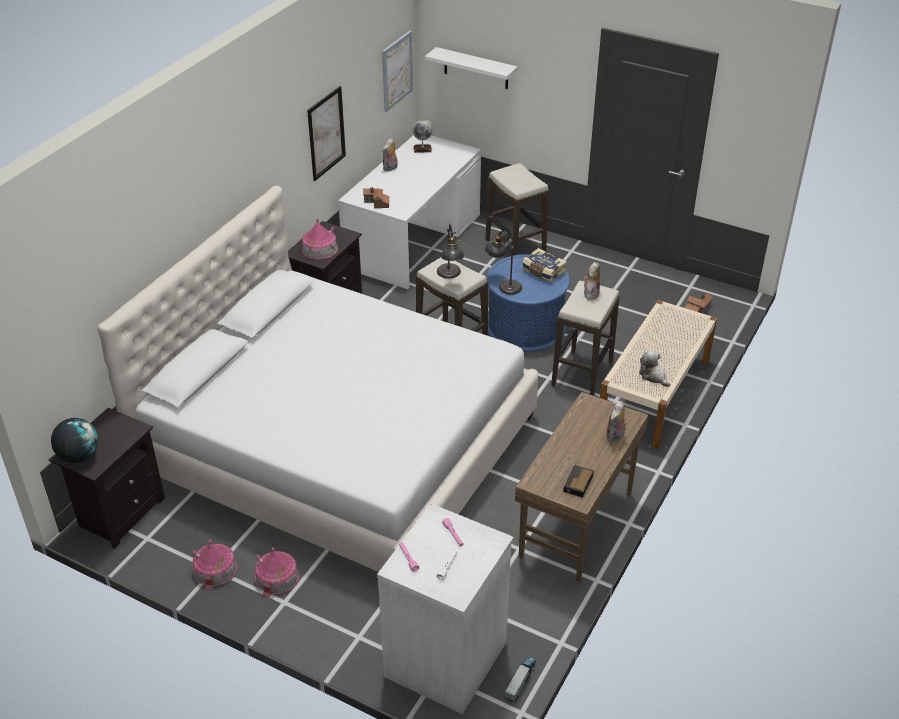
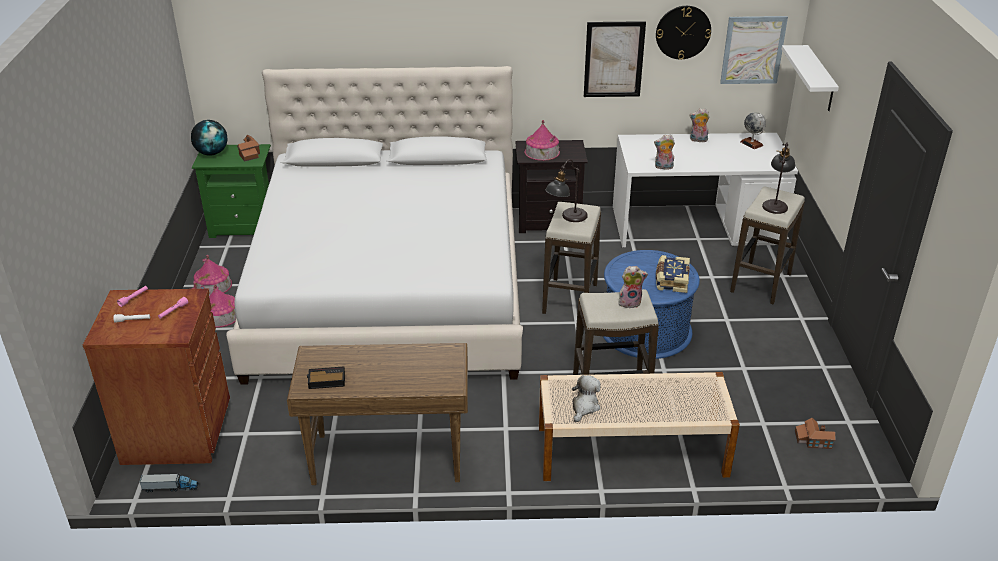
camera: 60 degrees right, 5 degrees down
(120, 513) = (244, 226): black nightstand -> green nightstand
(360, 81) = (683, 32): none -> wall clock
(376, 203) = (636, 151): toy house -> toy house (249, 154)
(445, 658) = (177, 433): white dresser -> brown dresser
(502, 283) = (625, 263): grey table lamp -> grey table lamp (775, 201)
(615, 437) = (412, 384): plush toy -> plush toy (663, 167)

